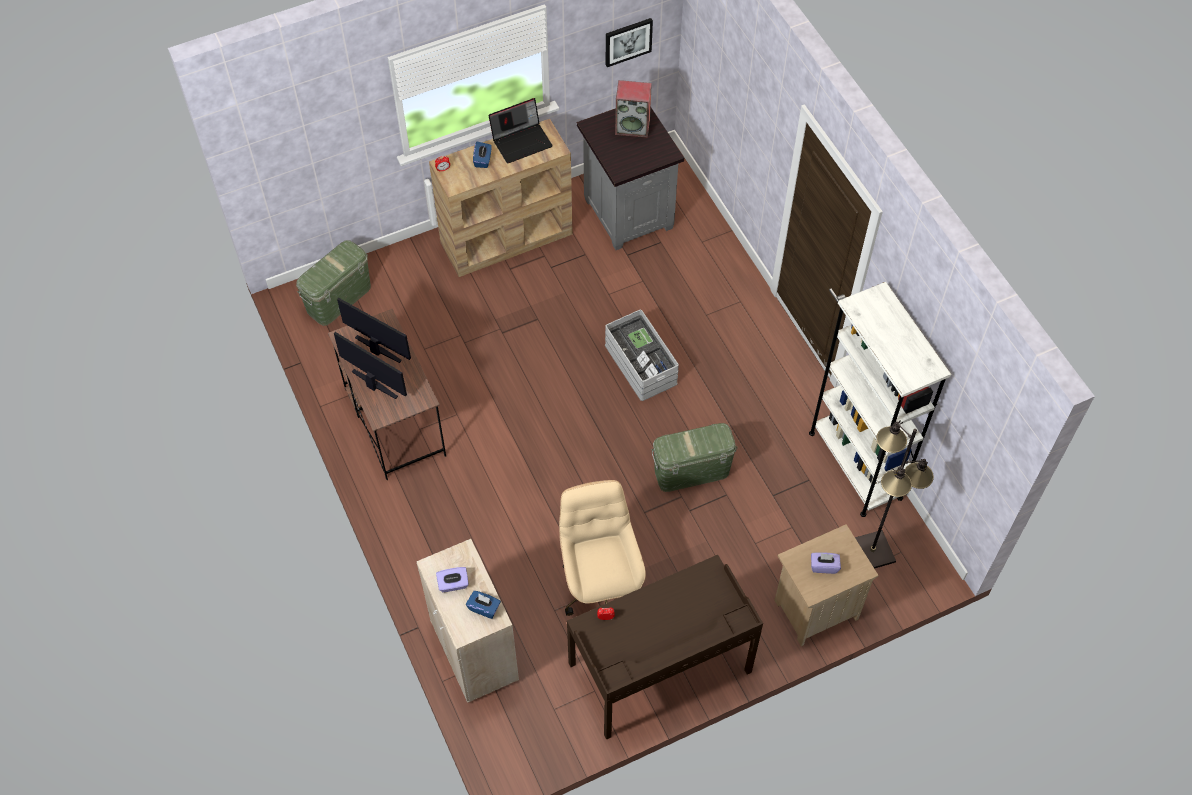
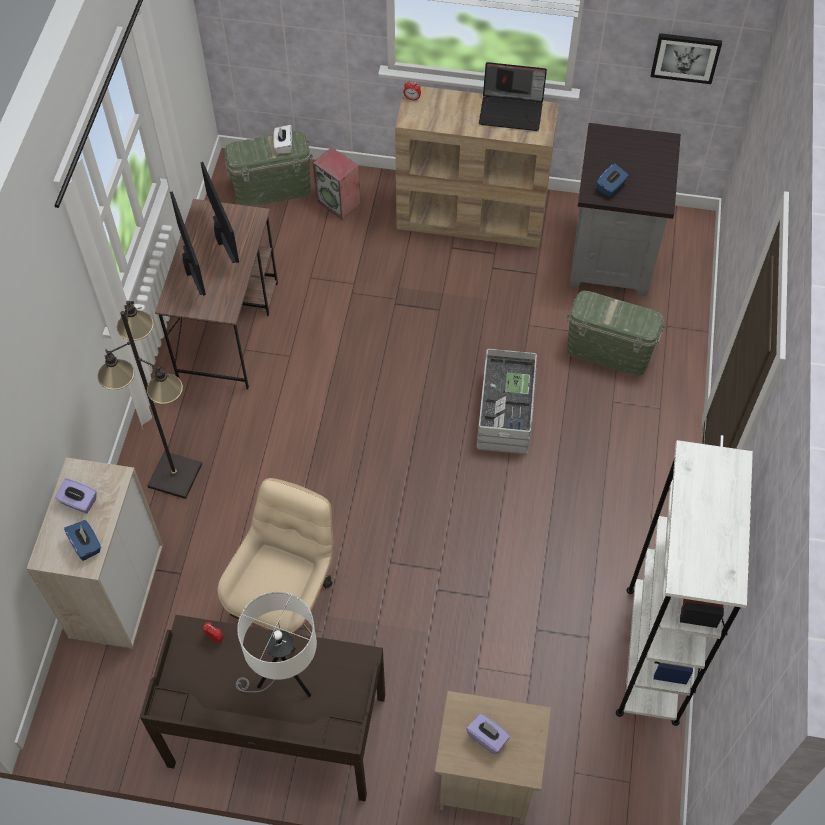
camera: 35 degrees right, 0 degrees up
(343, 258) = (283, 145): none -> white tissue box
(483, 160) = (458, 109): blue tissue box -> blue tissue box (611, 187)
(633, 126) = (644, 156): speaker -> speaker (339, 202)
(671, 613) = (284, 677): none -> white table lamp
(691, 472) = (470, 551): green storage box -> green storage box (608, 352)
(872, 551) = (598, 759): black floor lamp -> black floor lamp (176, 475)

